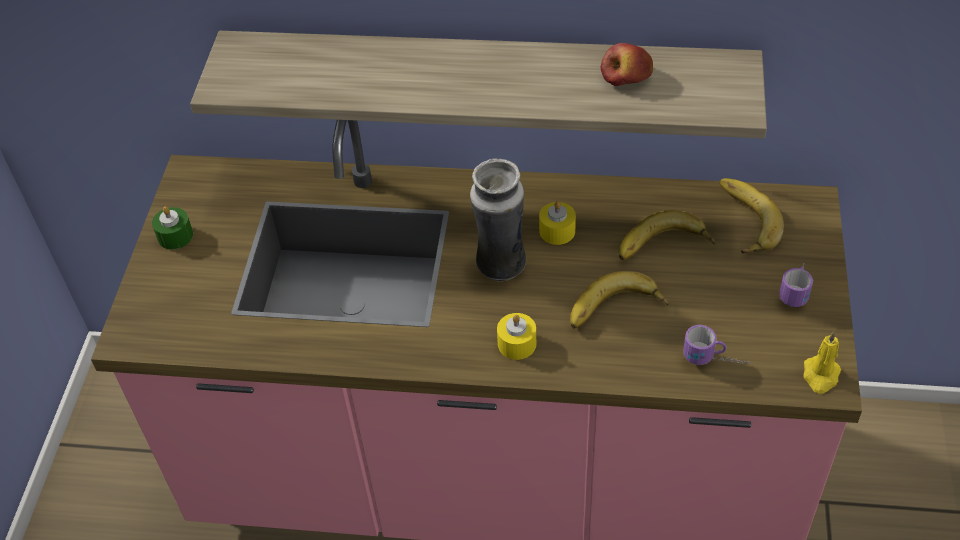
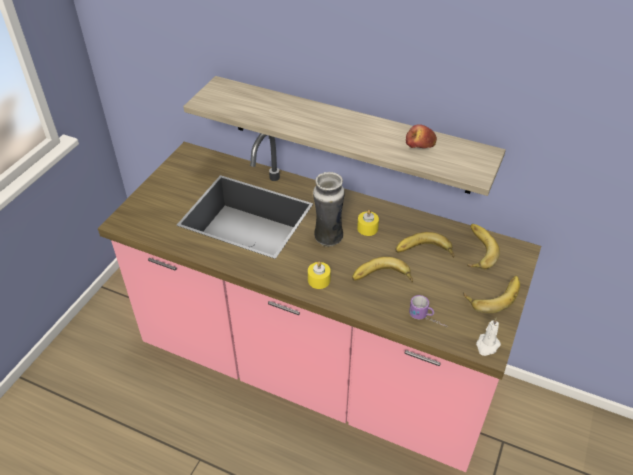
camera: 15 degrees right, 5 degrees down
(175, 236) = (167, 180): green candle -> none
(796, 289) = (492, 294): mug -> banana
(820, 376) = (487, 345): yellow candle -> white candle

